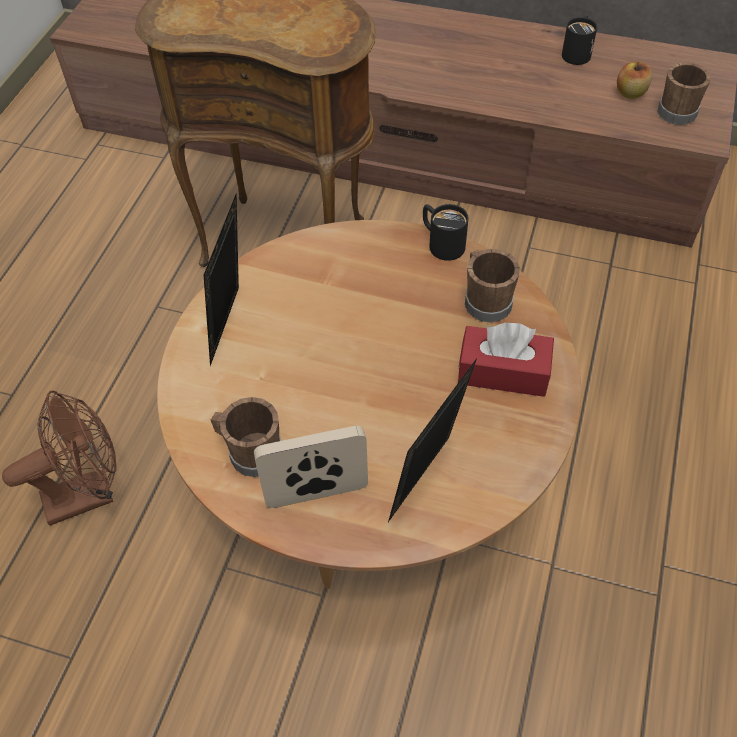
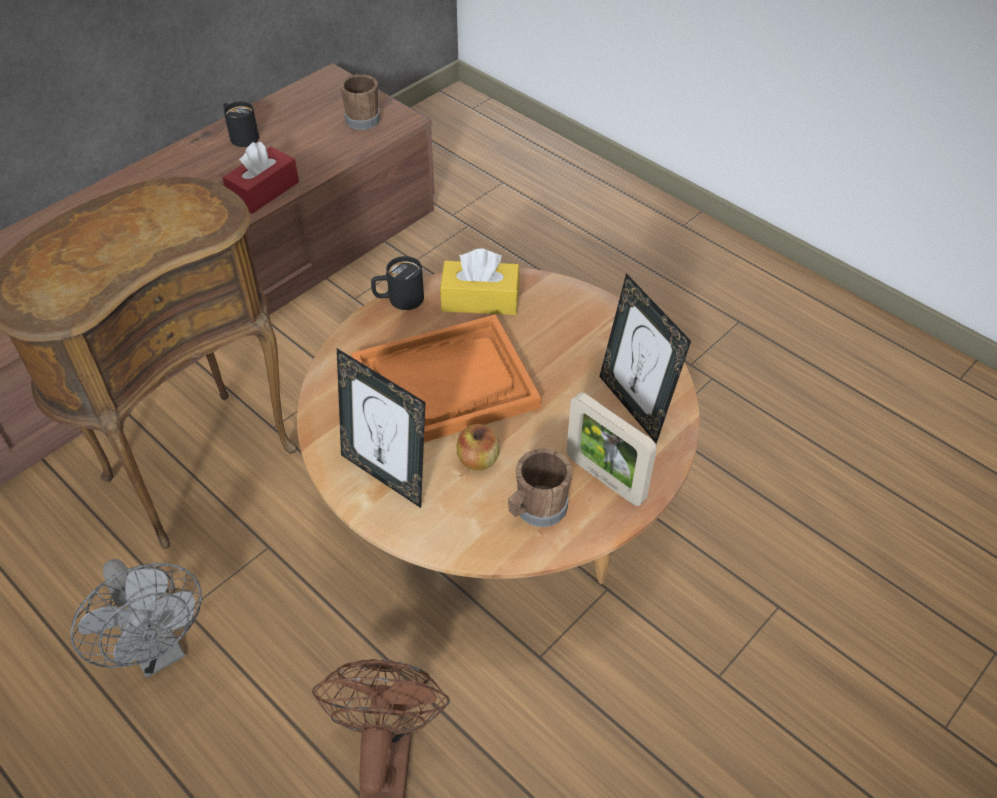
camera: 65 degrees left, 5 degrees down
(117, 309) = (159, 650): none -> grey fan
(316, 493) = (605, 479): picture frame -> picture frame turned 60 degrees counterclockwise
(359, 321) = (445, 385): none -> orange tray
(485, 300) = (480, 299): brown mug -> yellow tissue box
(503, 372) = (558, 320): red tissue box -> red tissue box (264, 191)
(630, 93) = (317, 131): apple -> apple (478, 460)

